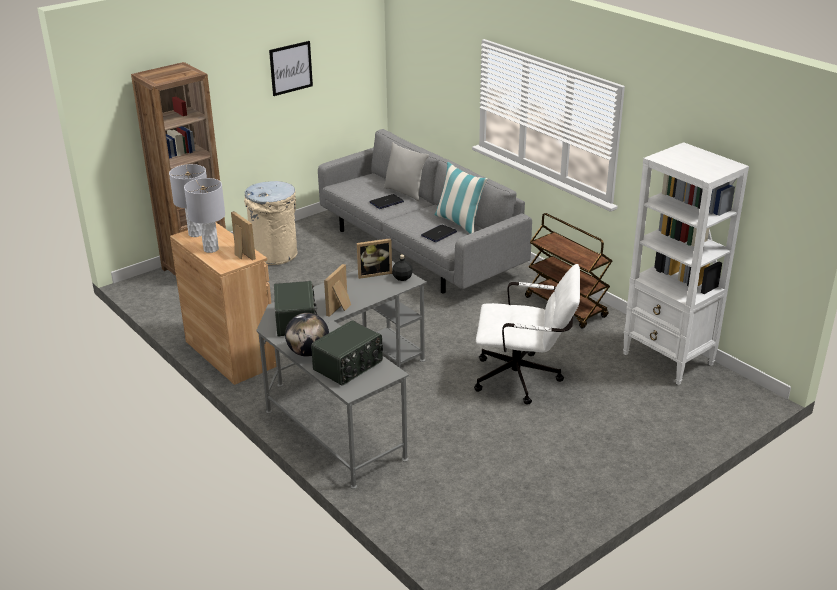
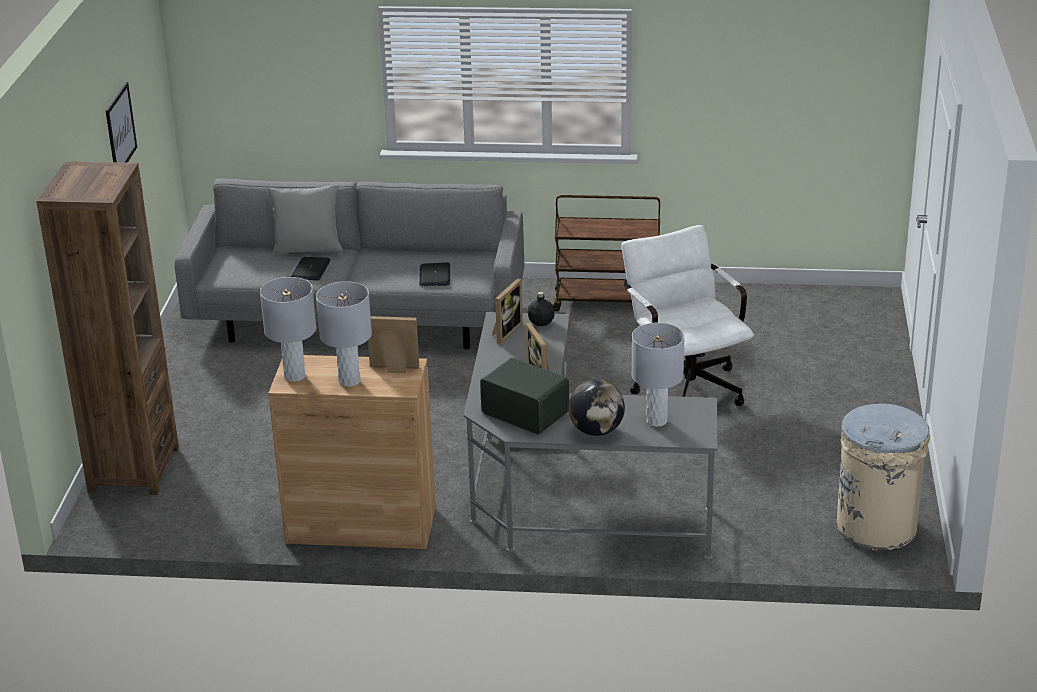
camera: 45 degrees left, 0 degrees up
(275, 254) = (201, 405): beige trash can -> beige trash can (876, 527)
(349, 366) = (656, 421): radio -> grey table lamp
(459, 222) = (430, 255): pillow -> none
(524, 379) = (684, 384): white office chair -> white office chair turned 75 degrees counterclockwise
(668, 359) = (768, 302): white bookcase -> none

